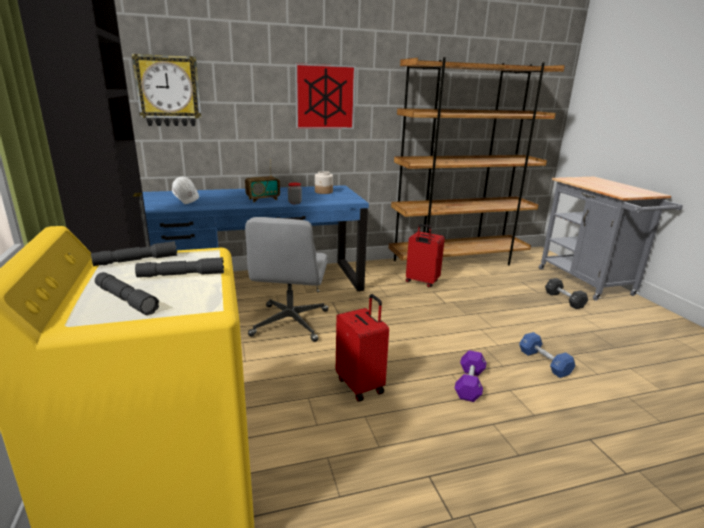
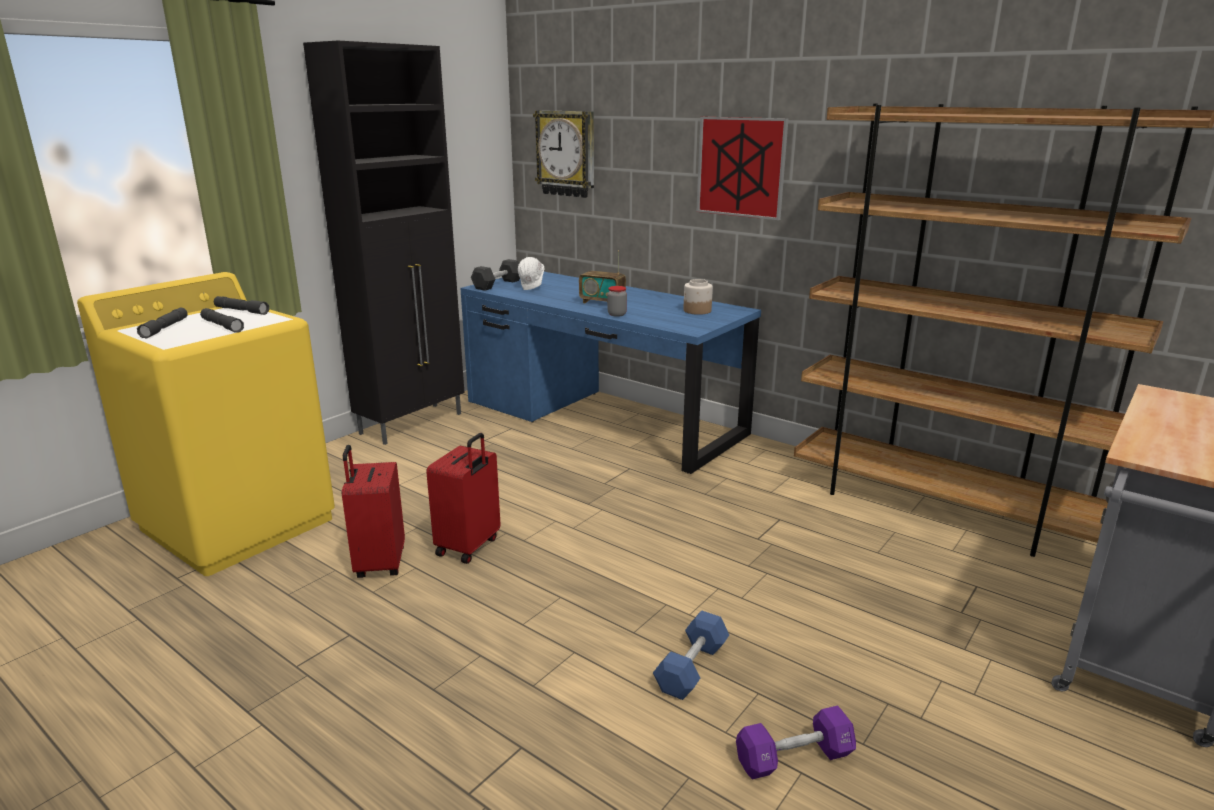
camera: 55 degrees right, 0 degrees up
(290, 323) = (544, 466): grey office chair -> none
(421, 282) = (795, 502): red suitcase -> red suitcase (379, 564)
(469, 384) = (552, 616): purple dumbbell -> purple dumbbell (794, 758)
(564, 300) = (982, 649): black dumbbell -> black dumbbell (497, 284)

